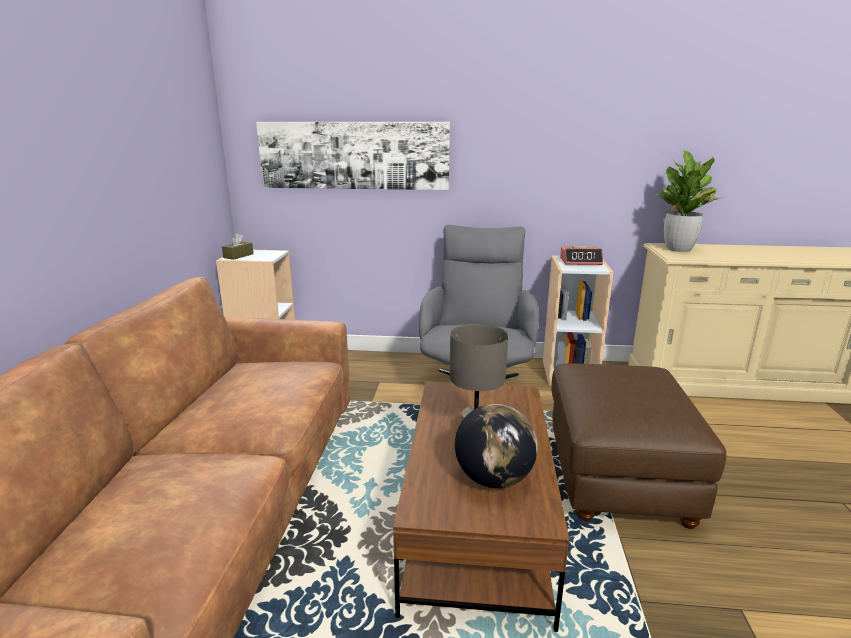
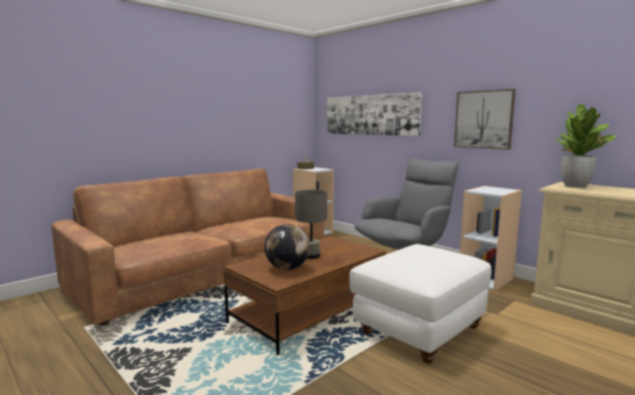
camera: 40 degrees right, 10 degrees down
(548, 165) = (484, 119): none -> picture
(581, 261) = (495, 189): alarm clock -> none
(616, 478) = (419, 328): brown ottoman -> white ottoman

